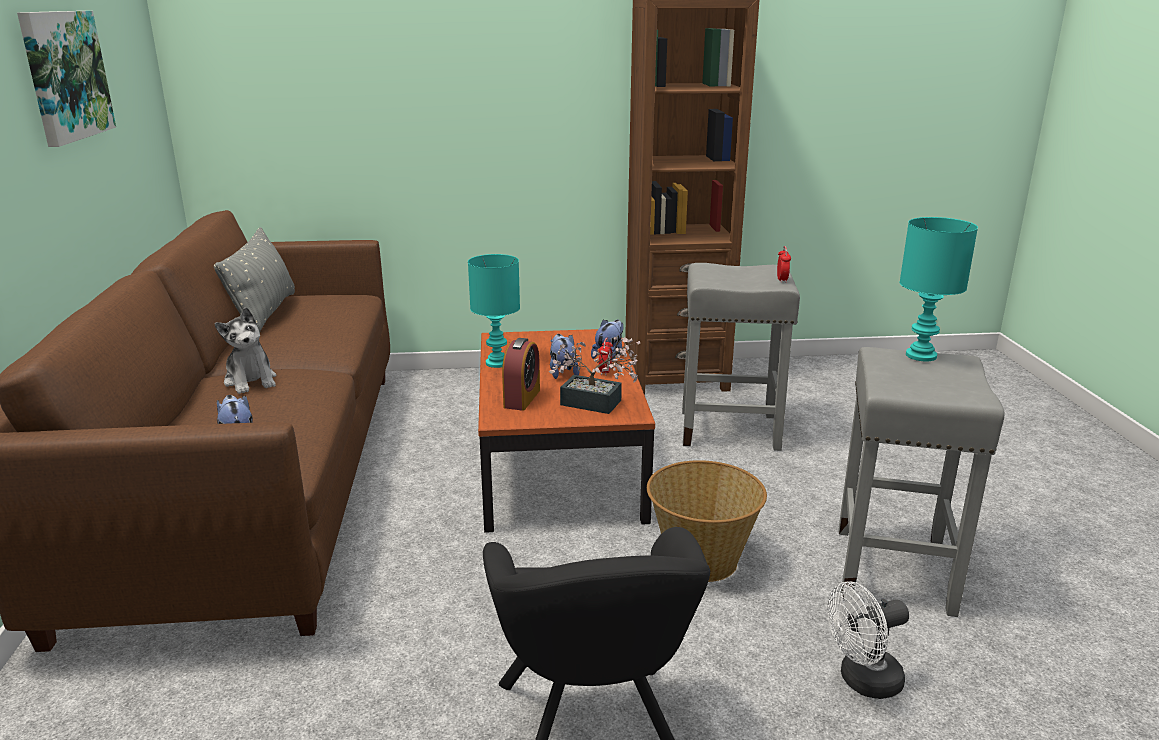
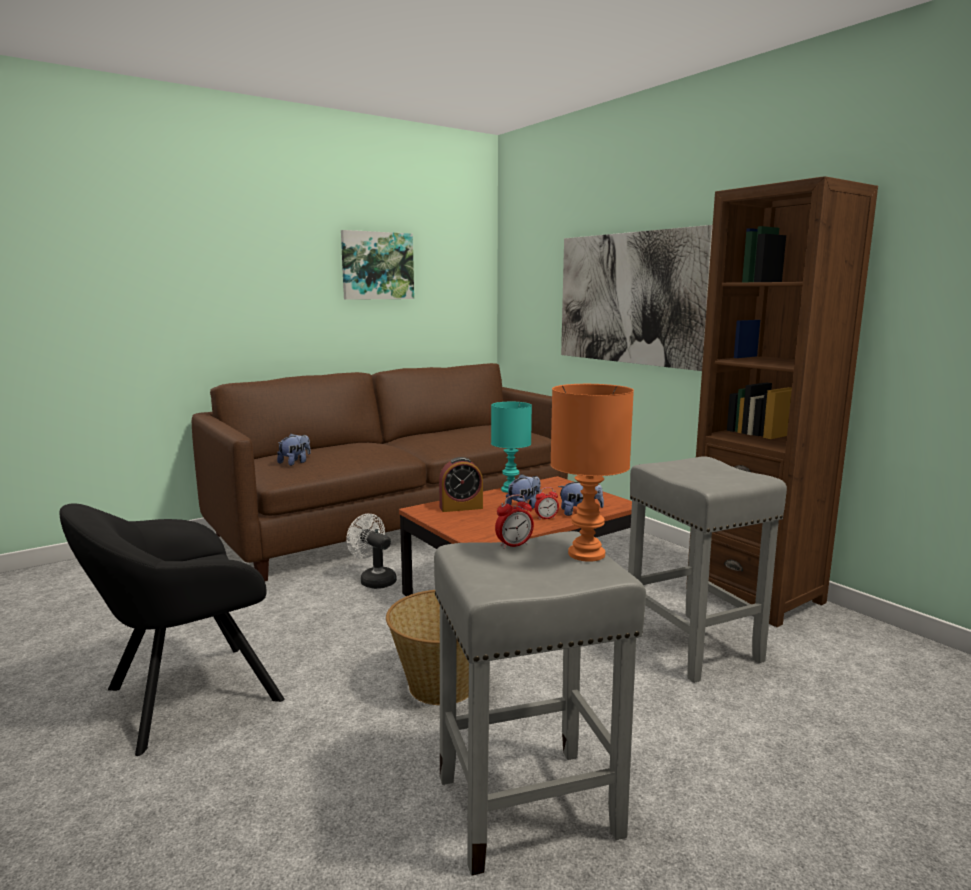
camera: 60 degrees right, 10 degrees down
(251, 381) = (367, 445): plush toy -> none
(264, 314) = (466, 428): grey pillow -> none
(453, 101) = (630, 298): none -> picture
(597, 404) = (482, 527): potted plant -> none
(782, 280) = (721, 483): alarm clock -> alarm clock (514, 545)
(862, 681) = (313, 816): white fan -> white fan (374, 580)
(921, 356) = (585, 554): turquoise table lamp -> orange table lamp

